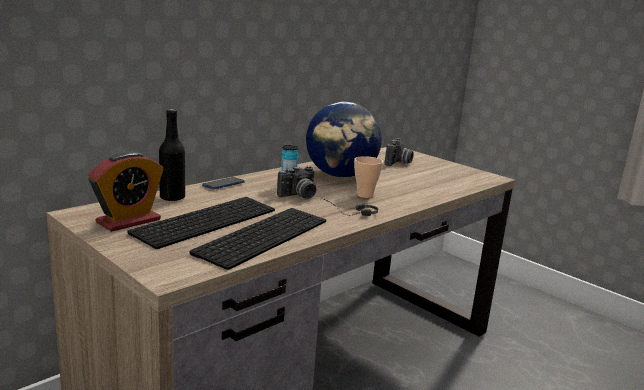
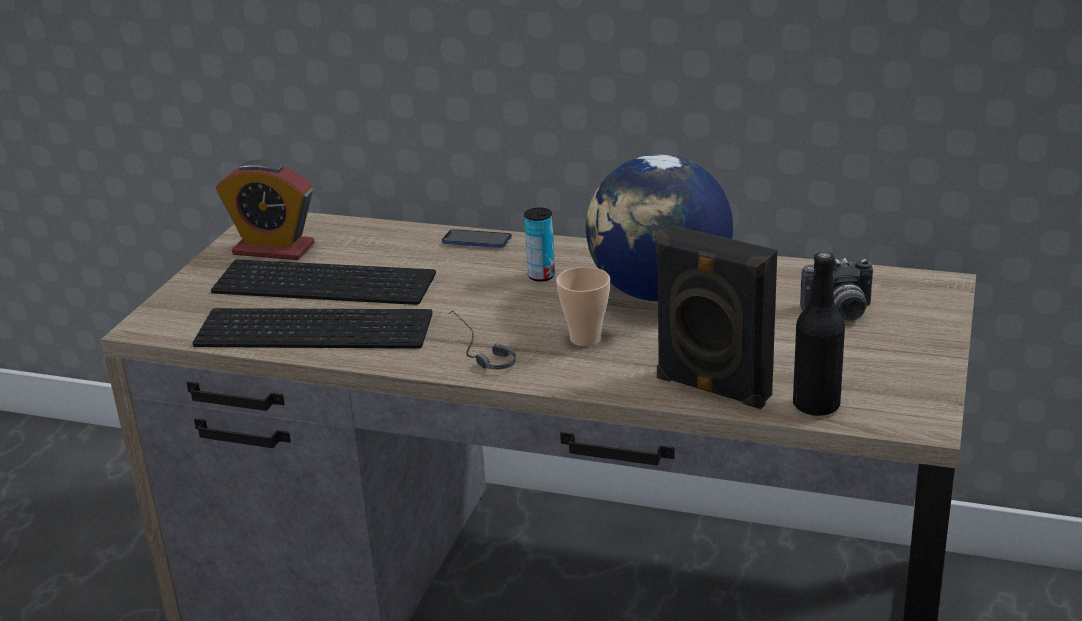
camera: 65 degrees right, 10 degrees up
(172, 198) = (380, 237): black bottle -> black bottle (816, 405)
(299, 196) = (503, 298): camera -> none
(437, 191) = (711, 389): none -> black speaker

